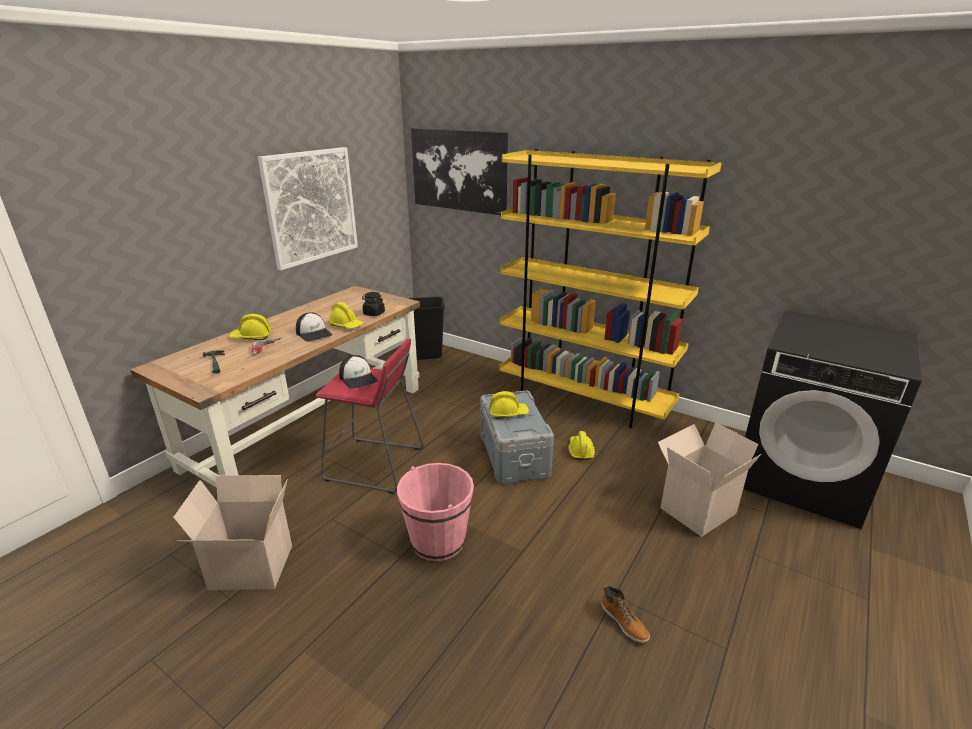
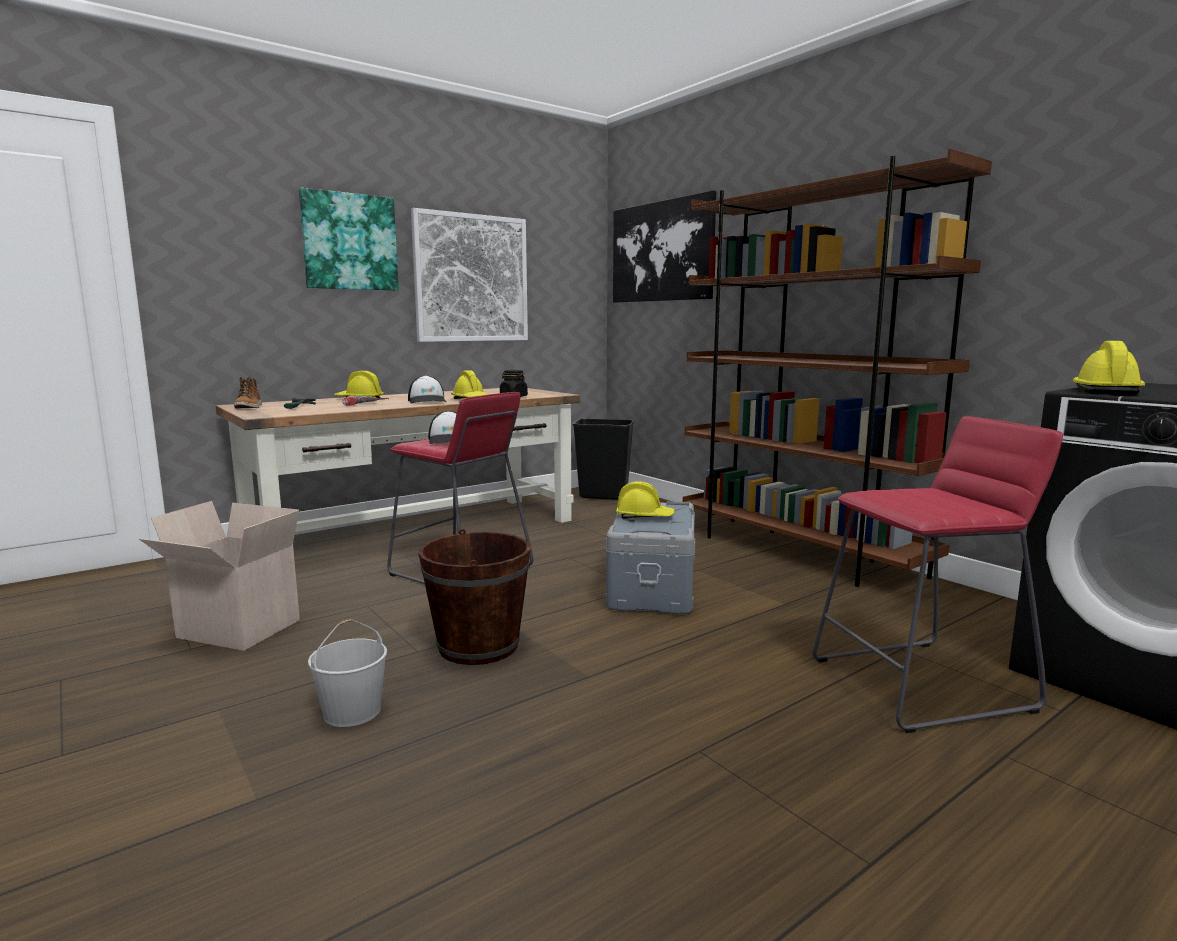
camera: 20 degrees right, 15 degrees down
(213, 198) = (349, 242): none -> picture
(397, 625) = (351, 712): none -> white bucket
(438, 541) = (478, 646): pink bucket -> brown bucket
(580, 450) = (757, 597): yellow hard hat -> yellow hard hat (1103, 391)
(583, 399) = (798, 552): yellow bookcase -> brown bookcase
(624, 622) = (693, 784): boot -> boot (249, 407)
(696, 509) = (920, 684): cardboard box -> red stool

